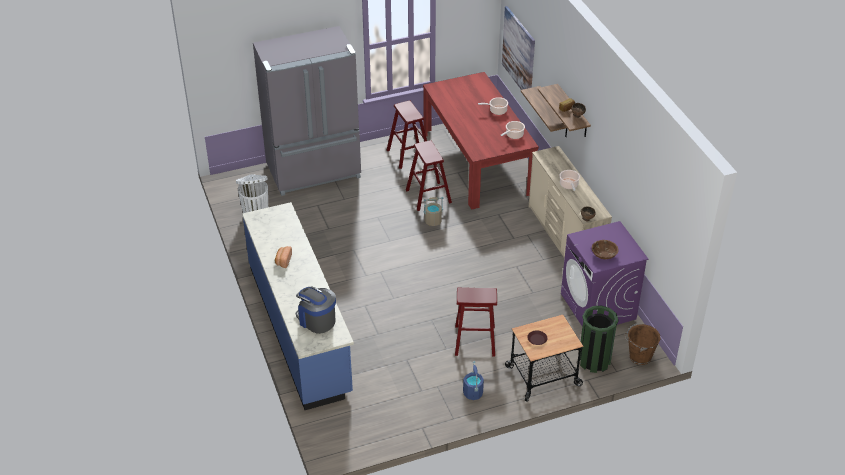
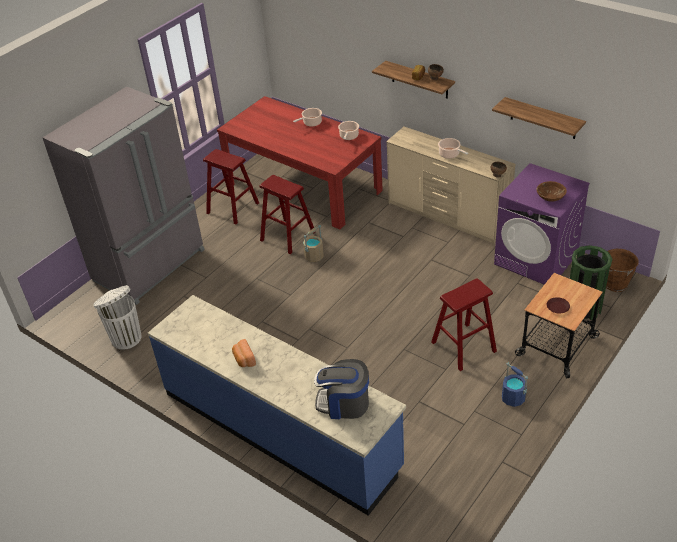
camera: 30 degrees left, 0 degrees up
(519, 52) = (307, 55): picture -> none
(554, 113) = (385, 95): shelf -> shelf (543, 118)

